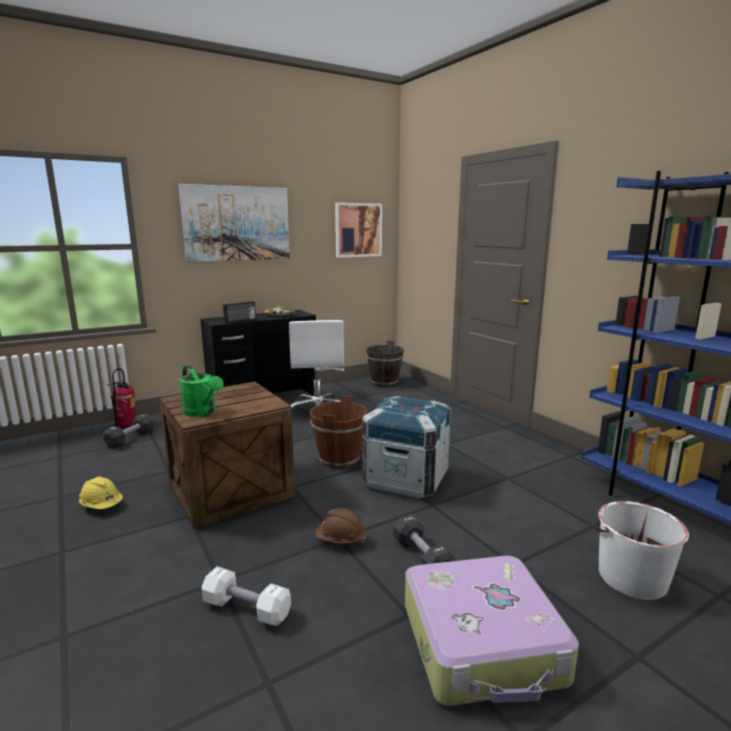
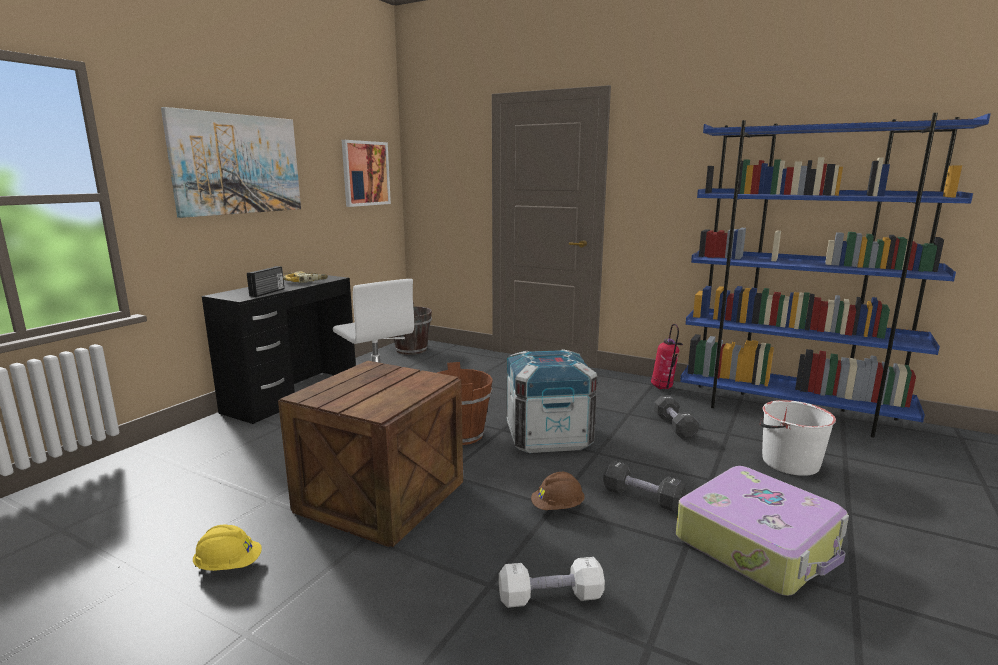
camera: 30 degrees left, 0 degrees up
(126, 426) = (123, 465): fire extinguisher -> fire extinguisher (663, 388)
(130, 438) = (154, 478): black dumbbell -> black dumbbell (674, 426)
(203, 412) = (371, 402): green watering can -> none

